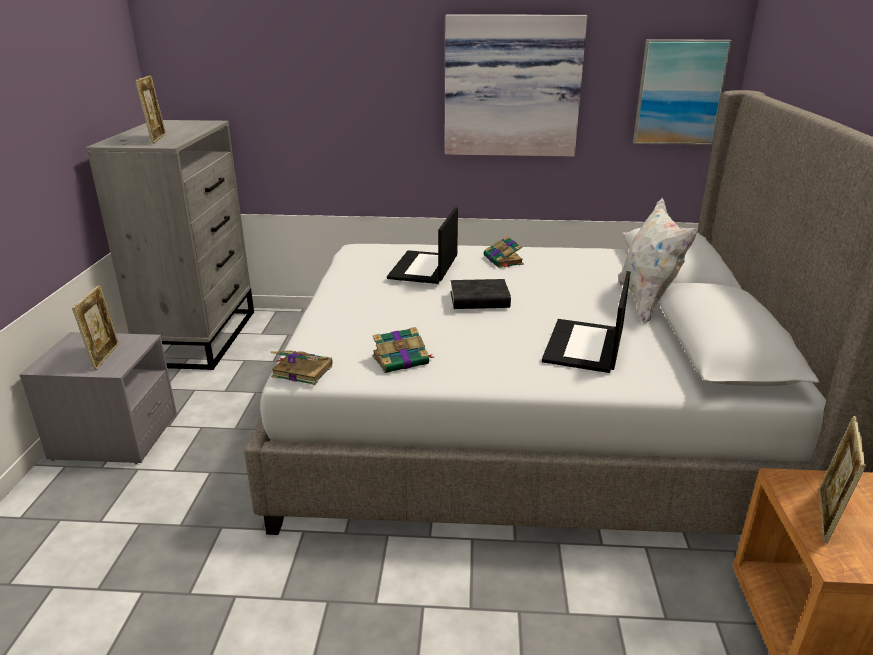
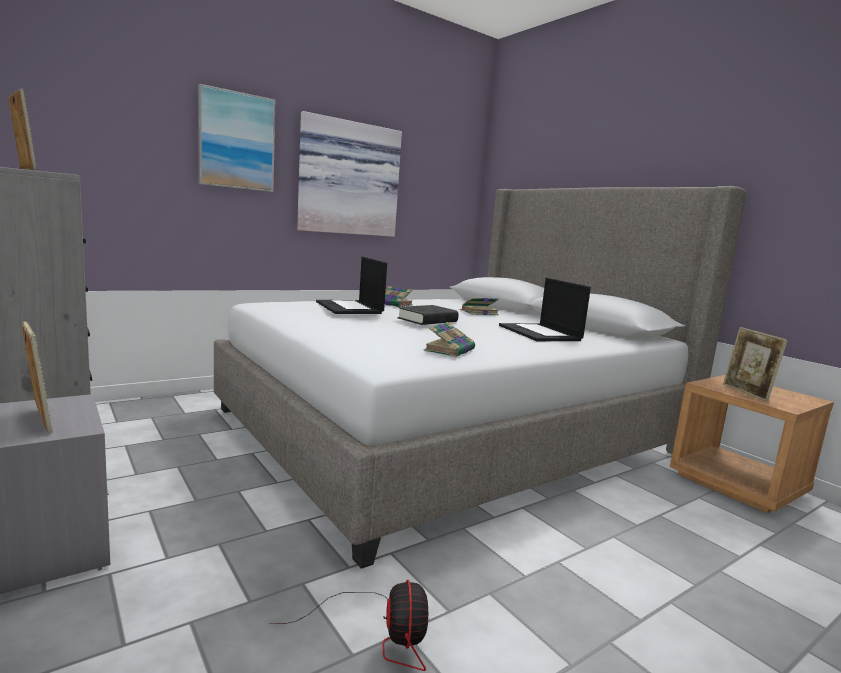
camera: 40 degrees left, 15 degrees down
(220, 589) = (380, 633): none -> fan
(301, 371) = (387, 364): book -> book (478, 312)
(646, 302) = (522, 315): white pillow -> none
(679, 93) = (451, 196): picture -> picture (236, 141)

